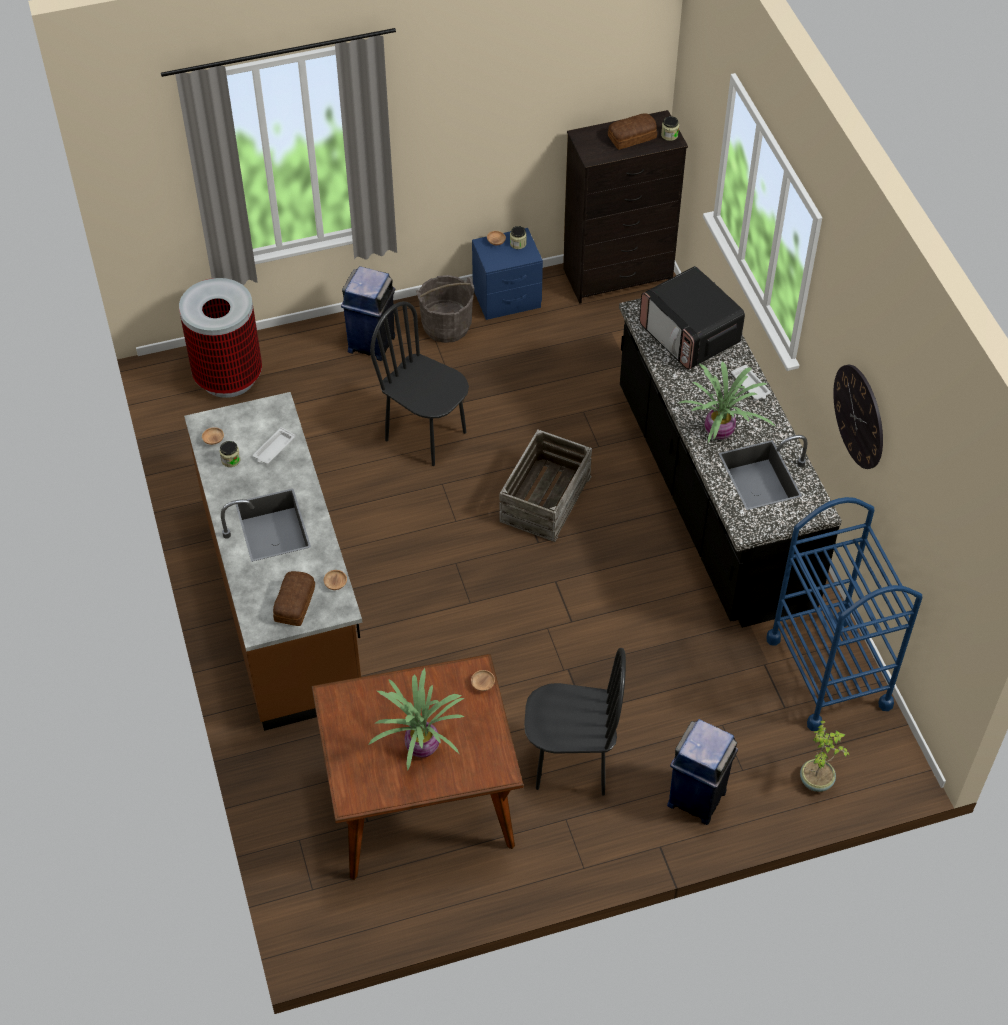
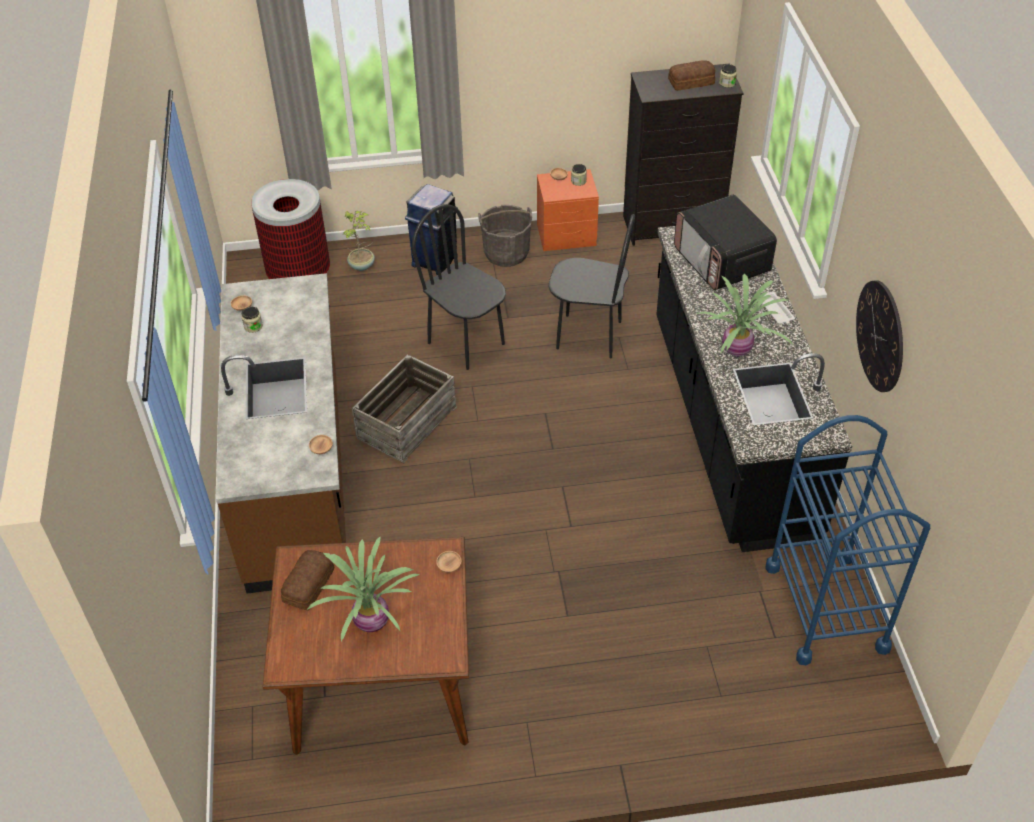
camera: 10 degrees right, 5 degrees down
(274, 449) = (296, 321): white tray -> none
(293, 604) = (275, 463): bread -> bread (307, 586)
(506, 298) = (566, 235): blue nightstand -> orange nightstand
(544, 499) = (566, 410): crate -> crate (406, 422)
(571, 764) = (544, 666): black chair -> black chair (589, 335)
(697, 797) = (668, 718): blue trash can -> none
(817, 780) = (799, 717): potted plant -> potted plant (362, 265)

